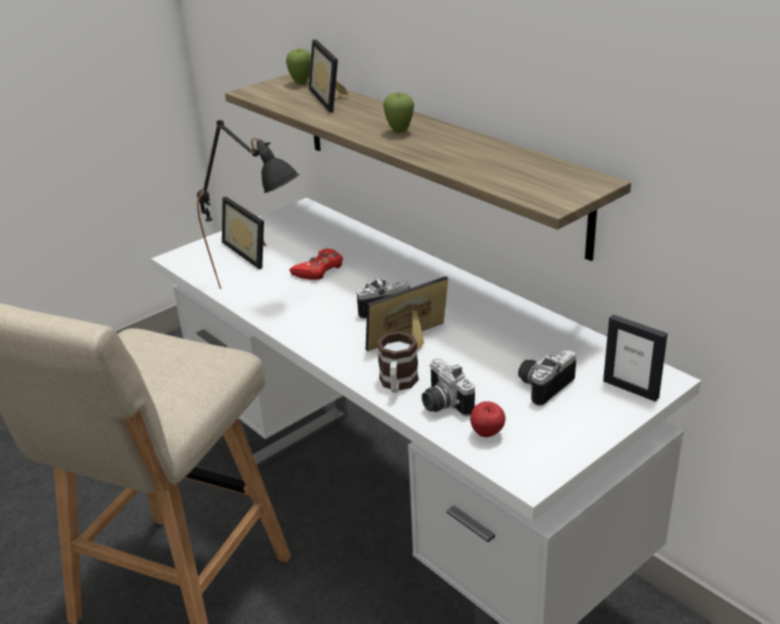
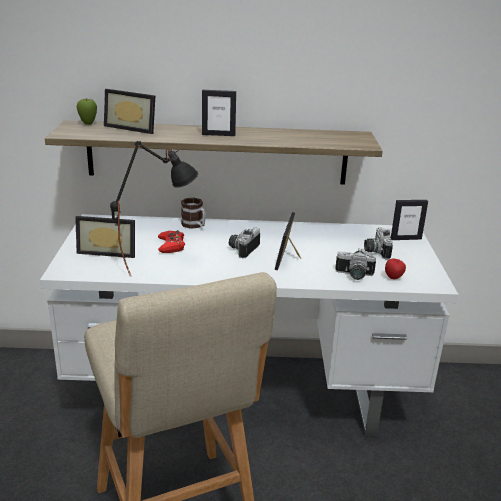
camera: 50 degrees left, 5 degrees down
(397, 384) = (320, 277): mug -> mug (195, 225)
(399, 132) = (218, 134): apple -> picture frame

